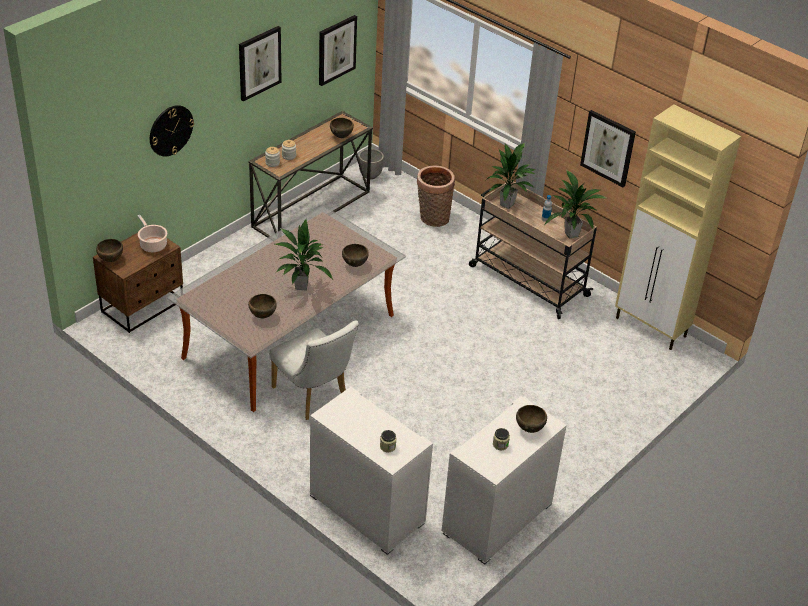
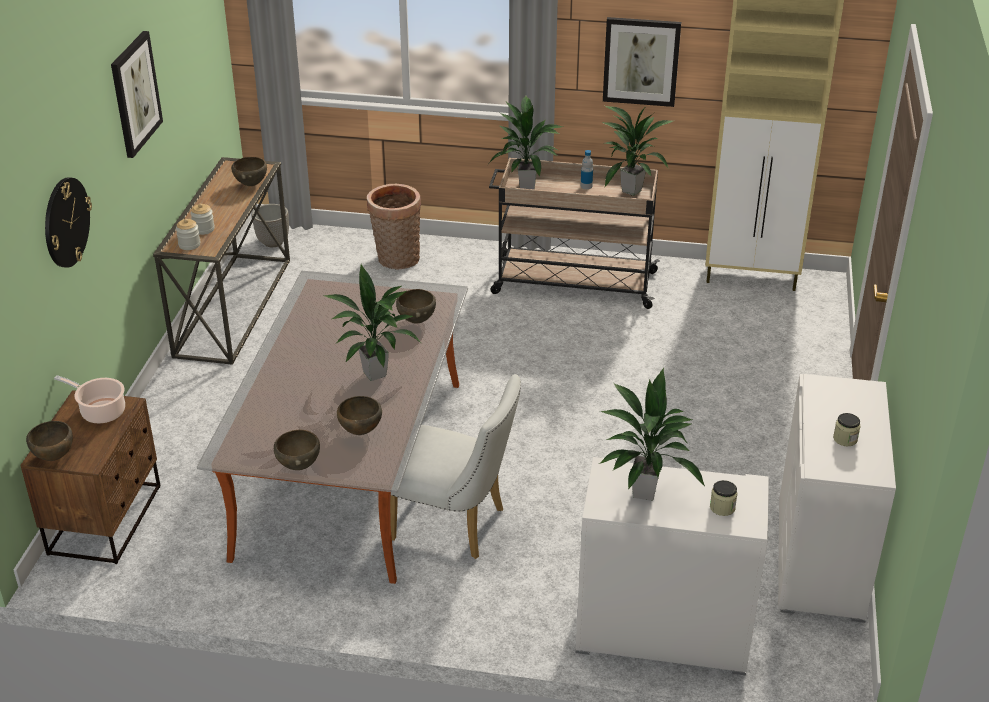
camera: 30 degrees left, 5 degrees down
(336, 50) = (200, 65): picture -> none
(355, 418) = (643, 493): none -> potted plant
(529, 429) = (854, 405): brown bowl -> brown bowl (299, 466)

